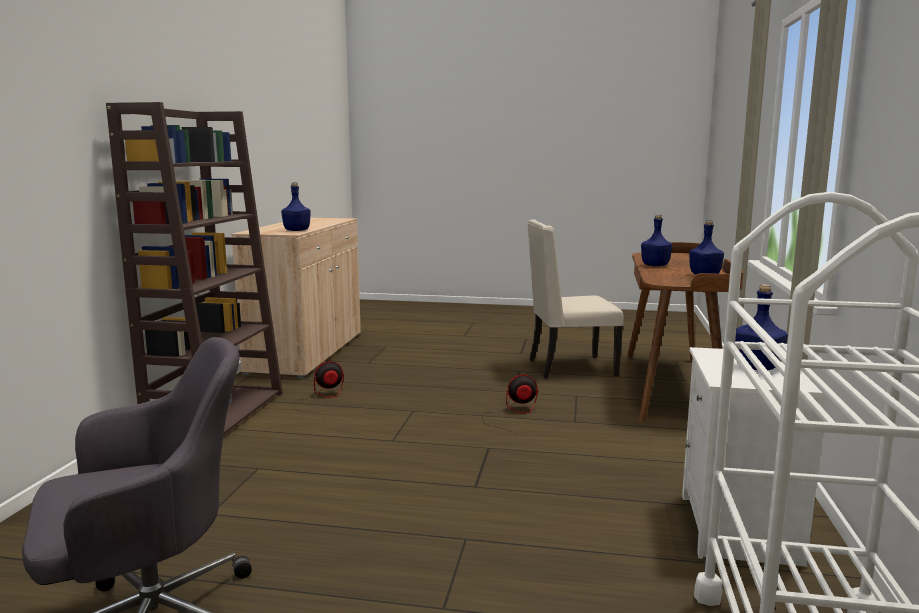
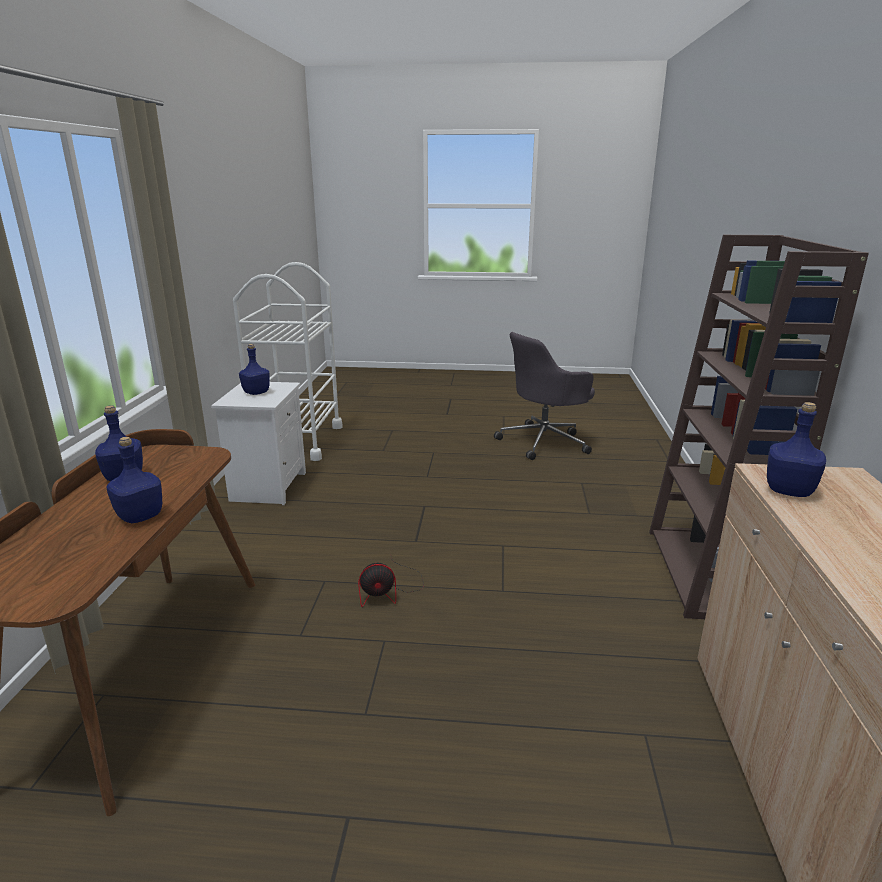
camera: 175 degrees right, 10 degrees up
(321, 398) = (624, 609): fan -> none
(569, 368) = (271, 734): beige chair -> none

